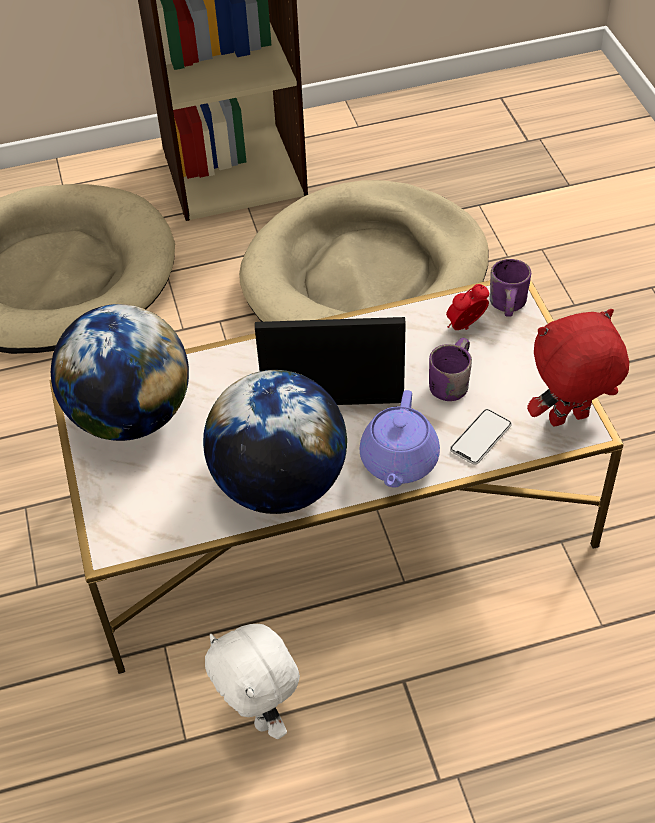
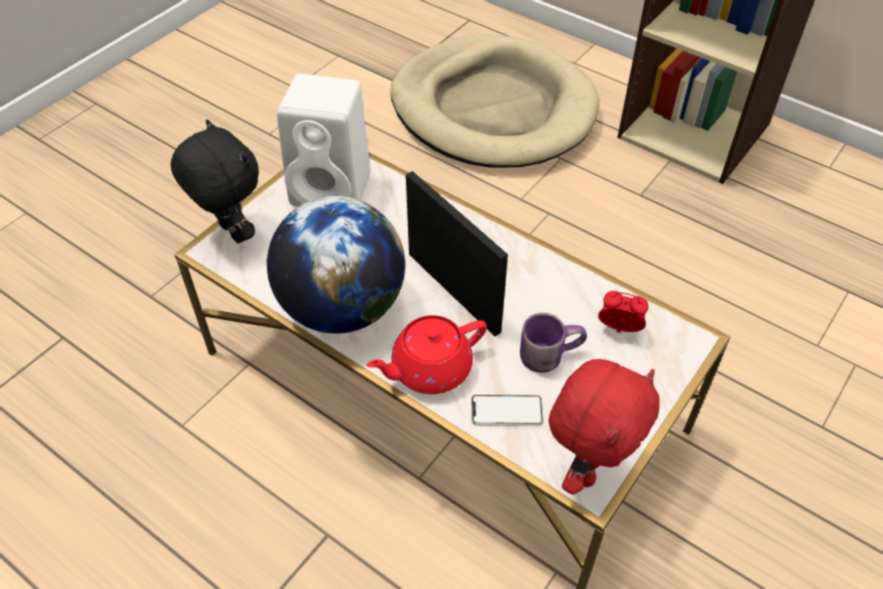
camera: 50 degrees right, 0 degrees up
(105, 521) = (231, 233): none -> black plush toy
(130, 416) = (334, 189): globe -> white speaker
(260, 714) = (232, 457): white plush toy -> none
(366, 276) = (685, 267): beige dog bed -> none
(398, 462) = (429, 369): purple teapot -> red teapot
(511, 306) = (676, 348): purple mug -> none
(568, 420) = (588, 467): red plush toy -> red plush toy turned 90 degrees clockwise

